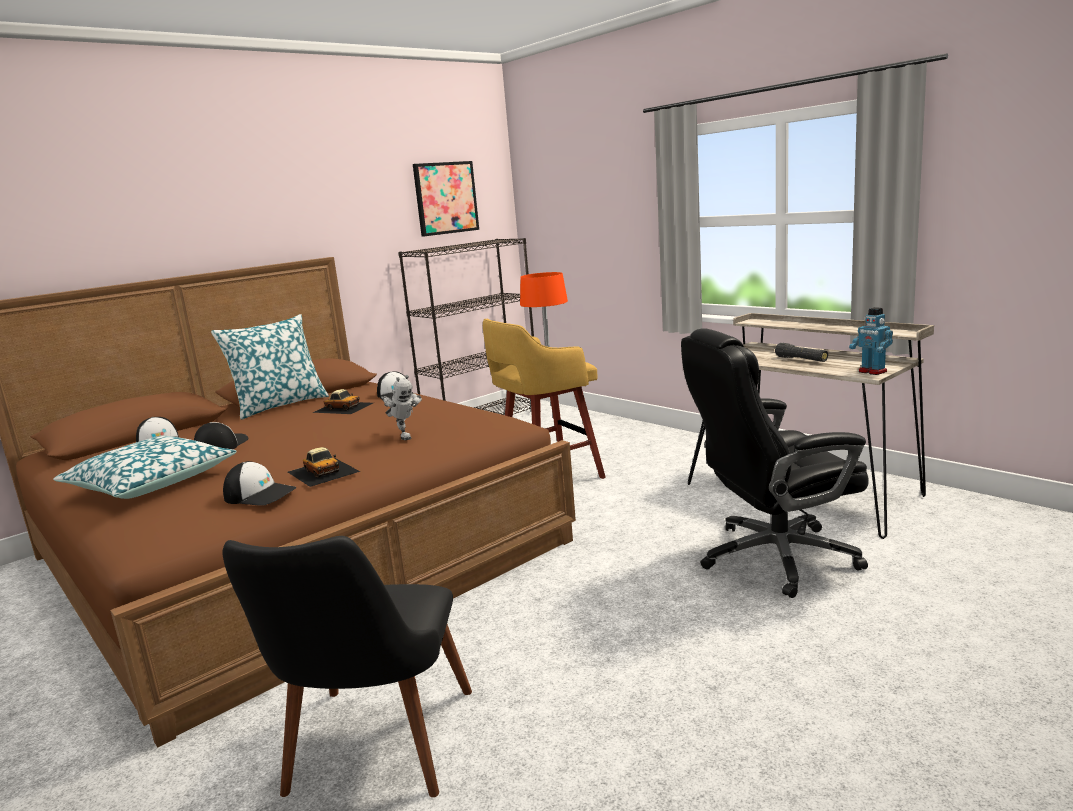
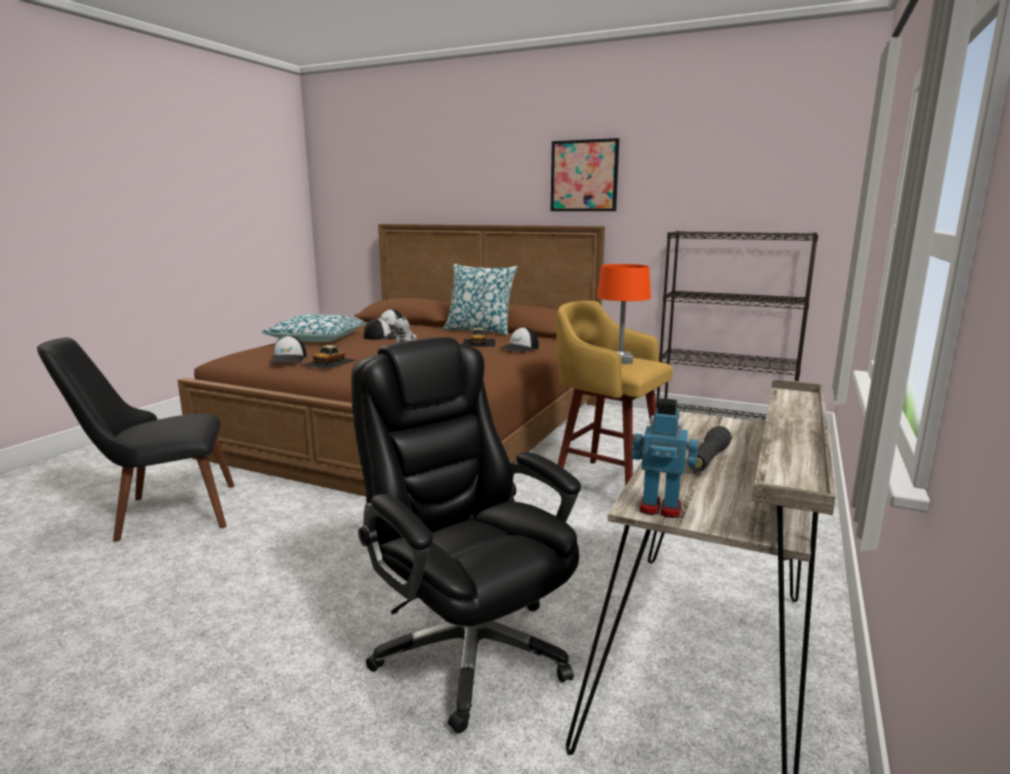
camera: 65 degrees right, 0 degrees up
(445, 198) = (755, 180): picture -> picture (584, 176)
(872, 372) = (660, 508): toy robot -> toy robot turned 75 degrees clockwise

